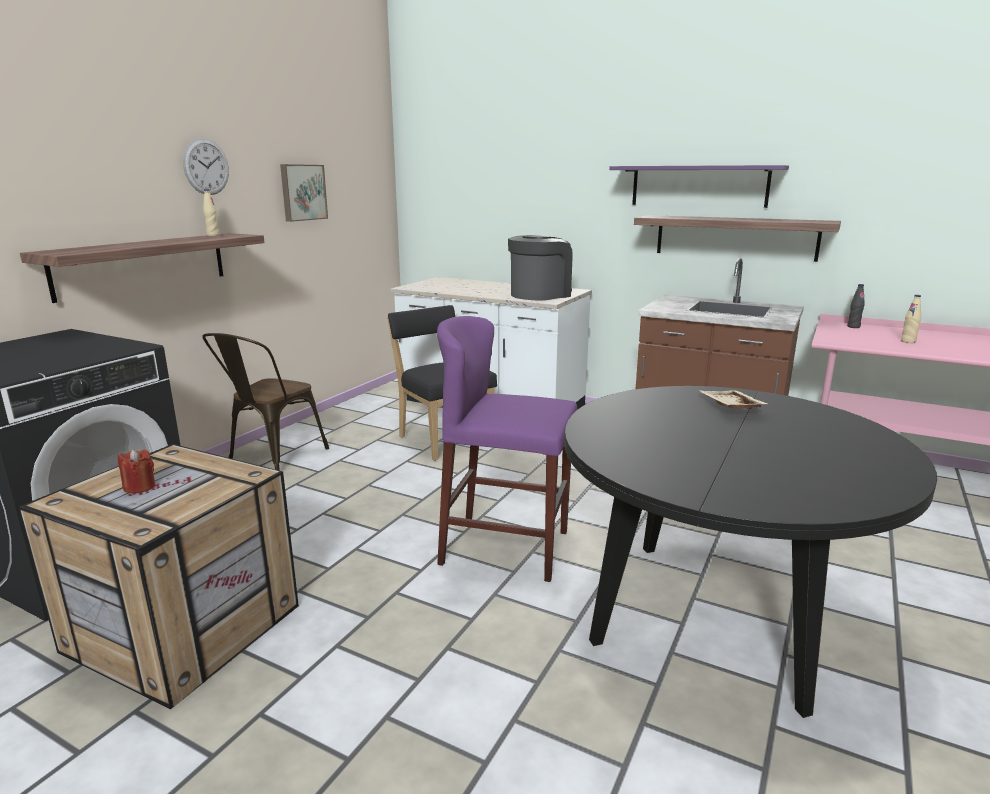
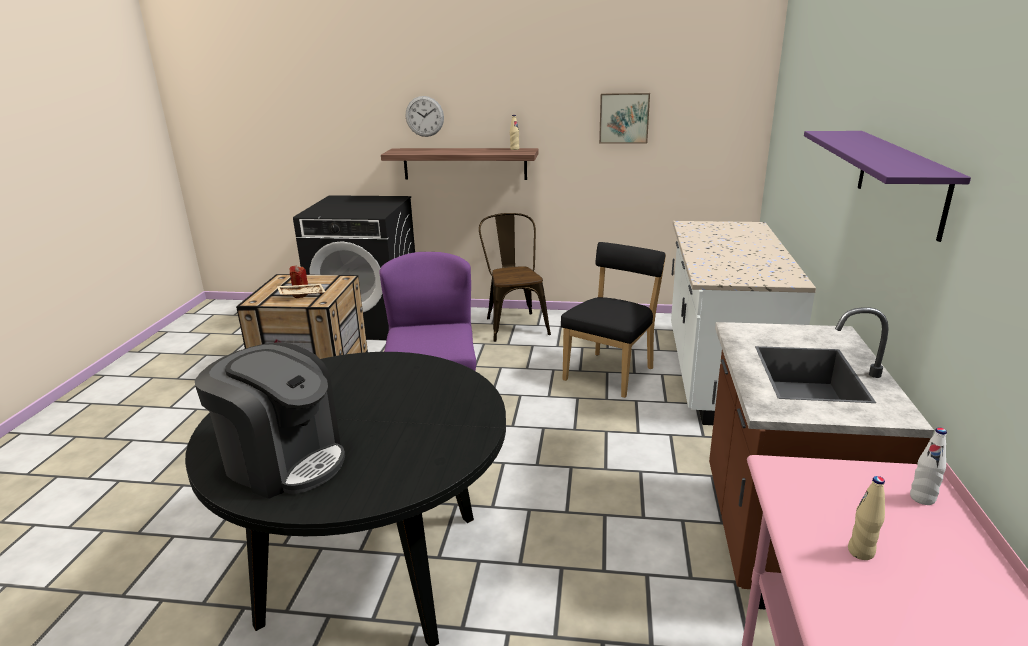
camera: 70 degrees right, 5 degrees up
(206, 167) = (524, 97): wall clock -> wall clock (424, 116)
(272, 459) = (514, 324): brown chair -> brown chair turned 75 degrees clockwise
(540, 295) = (734, 271): coffee machine -> coffee machine (284, 461)
(729, 407) = (435, 413): beige tray -> beige tray (302, 295)
(735, 237) = (910, 276): shelf -> none
(853, 327) = (922, 498): black bottle -> white bottle

